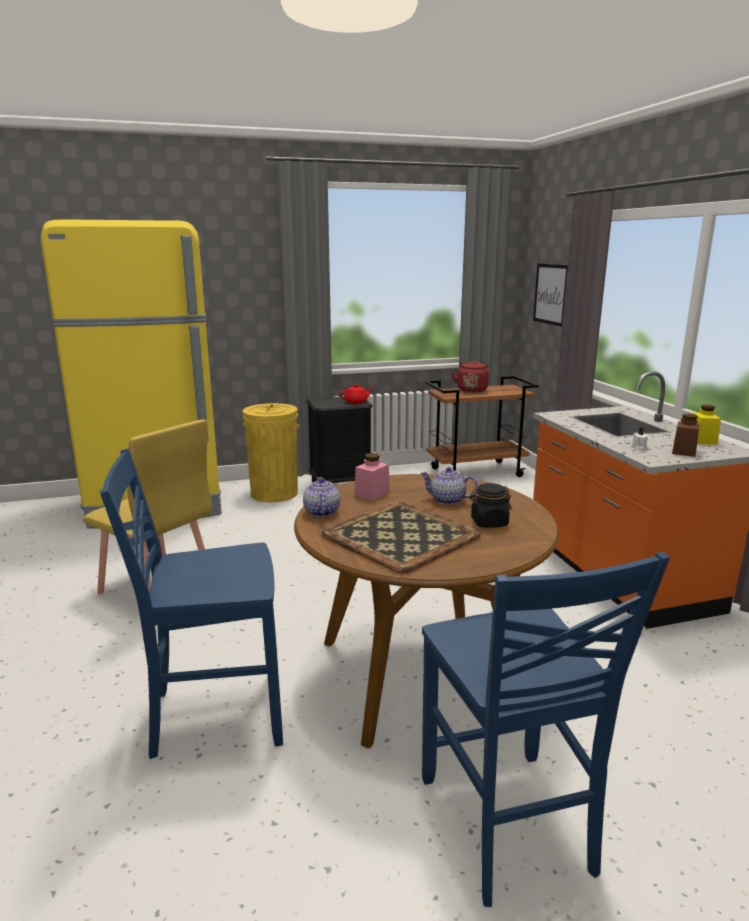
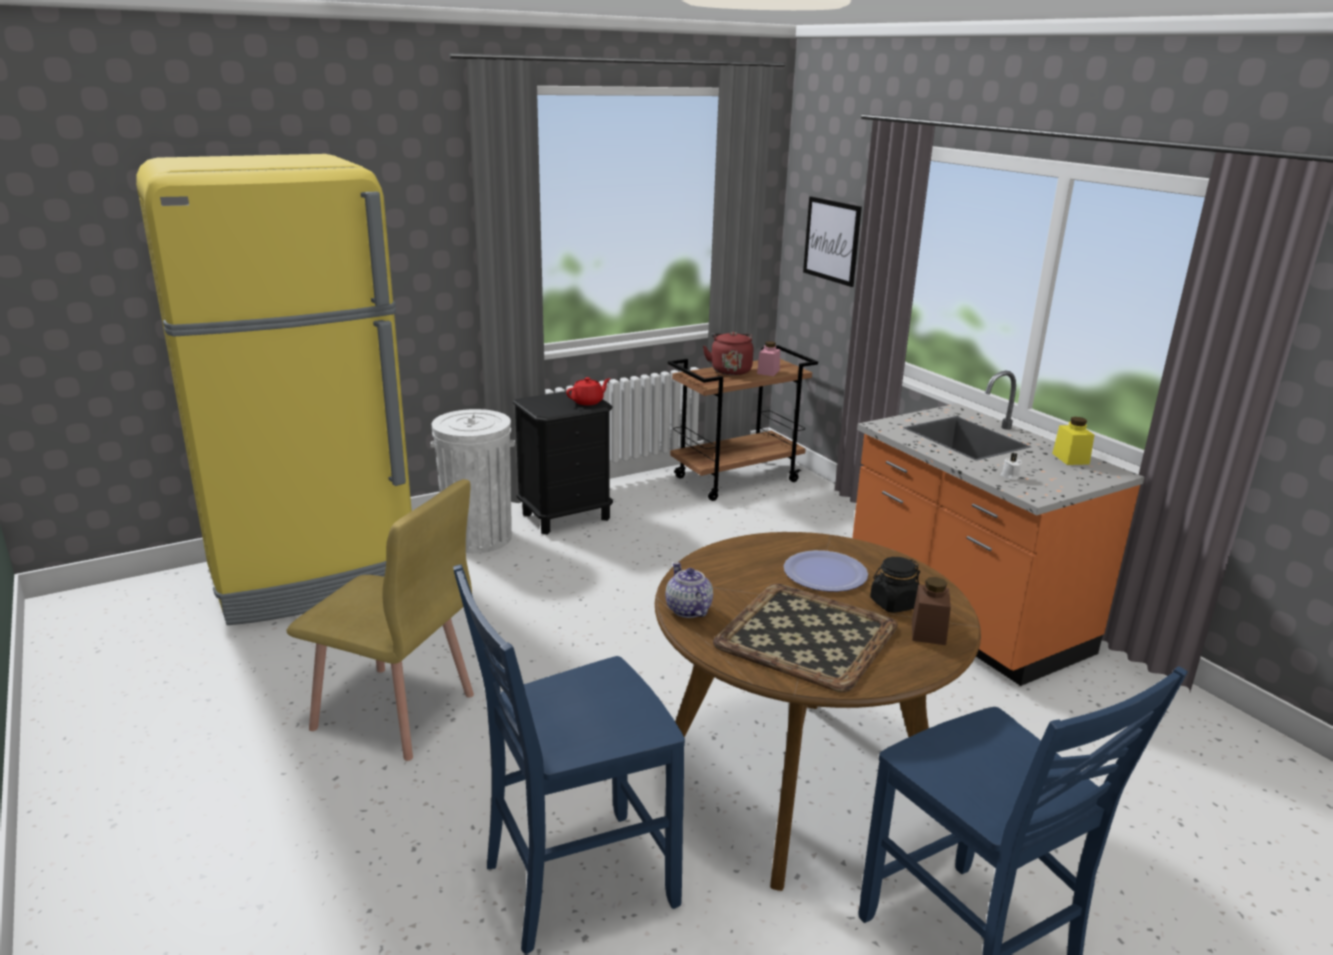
camera: 15 degrees left, 5 degrees up
(274, 493) = (478, 537): yellow trash can -> white trash can
(372, 493) = (729, 572): pink jar -> pink jar (768, 372)
(447, 500) = (825, 573): teapot -> plate
(684, 451) = (1061, 479): brown jar -> brown jar (928, 632)

